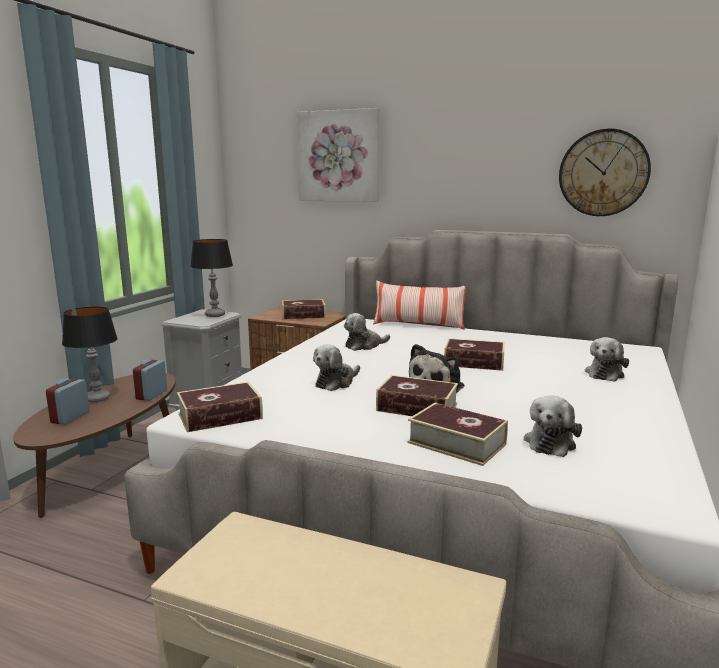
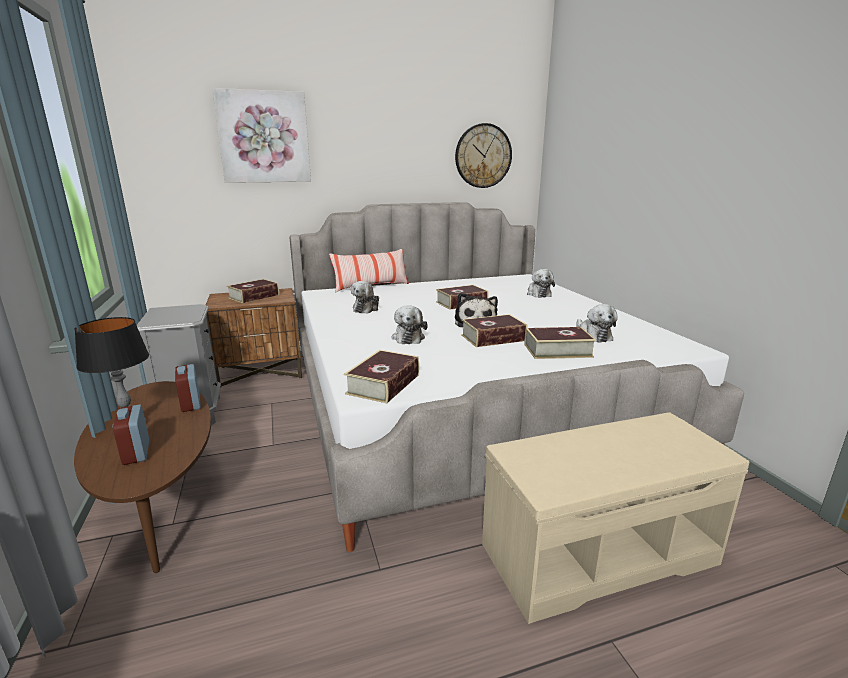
camera: 40 degrees left, 5 degrees up
(215, 315) = (181, 310): table lamp -> none

